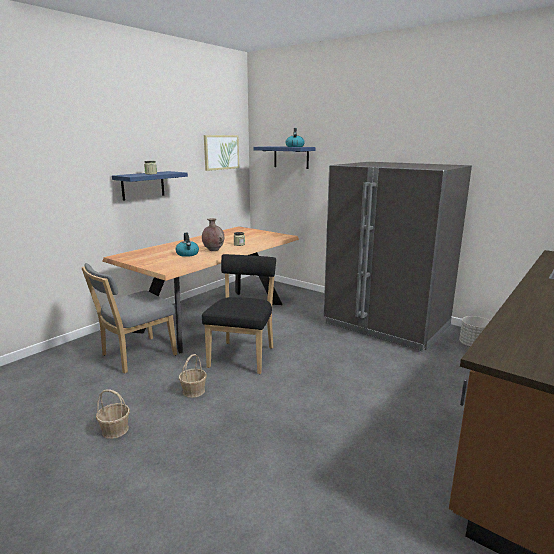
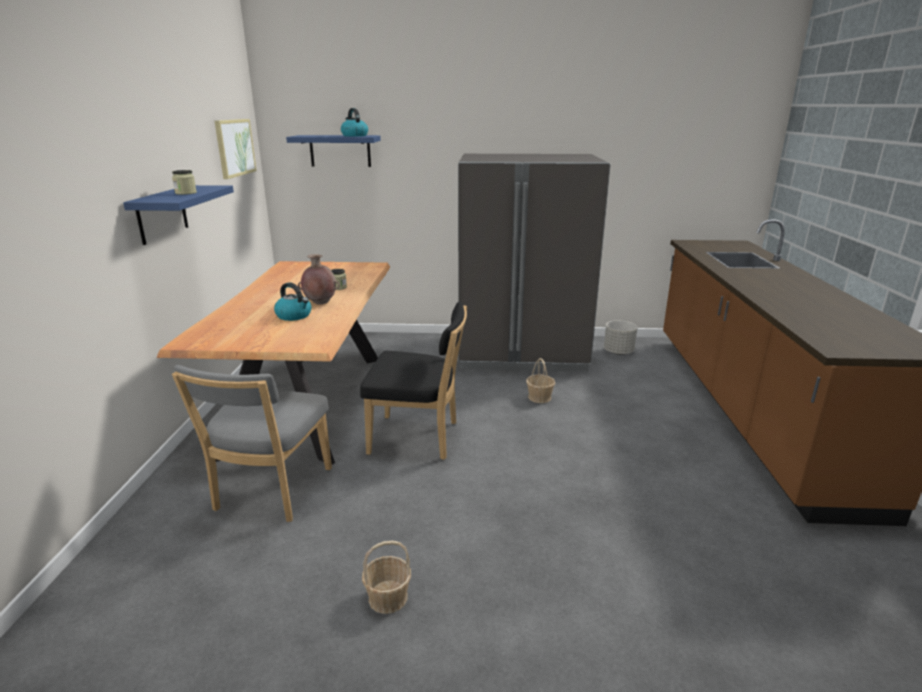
camera: 35 degrees left, 5 degrees up
(194, 391) = (419, 504): basket -> basket (539, 397)
(243, 355) = (418, 438): black chair -> black chair turned 120 degrees clockwise

